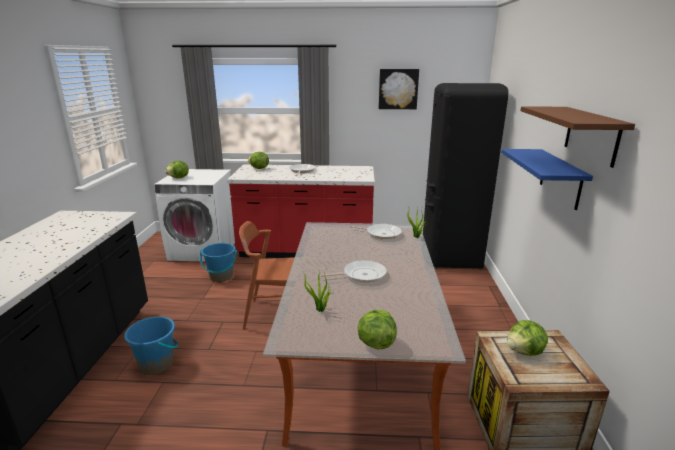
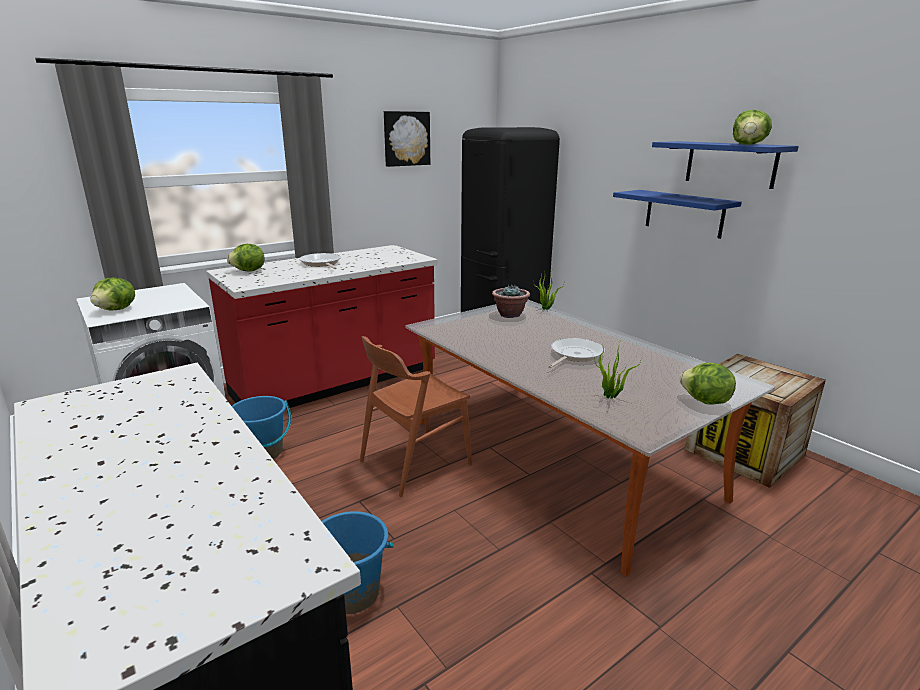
camera: 40 degrees left, 0 degrees up
(381, 233) = (509, 315): frying pan -> potted plant
(524, 352) = (749, 376): lettuce -> lettuce (748, 144)
(591, 135) = (730, 164): brown shelf -> blue shelf

